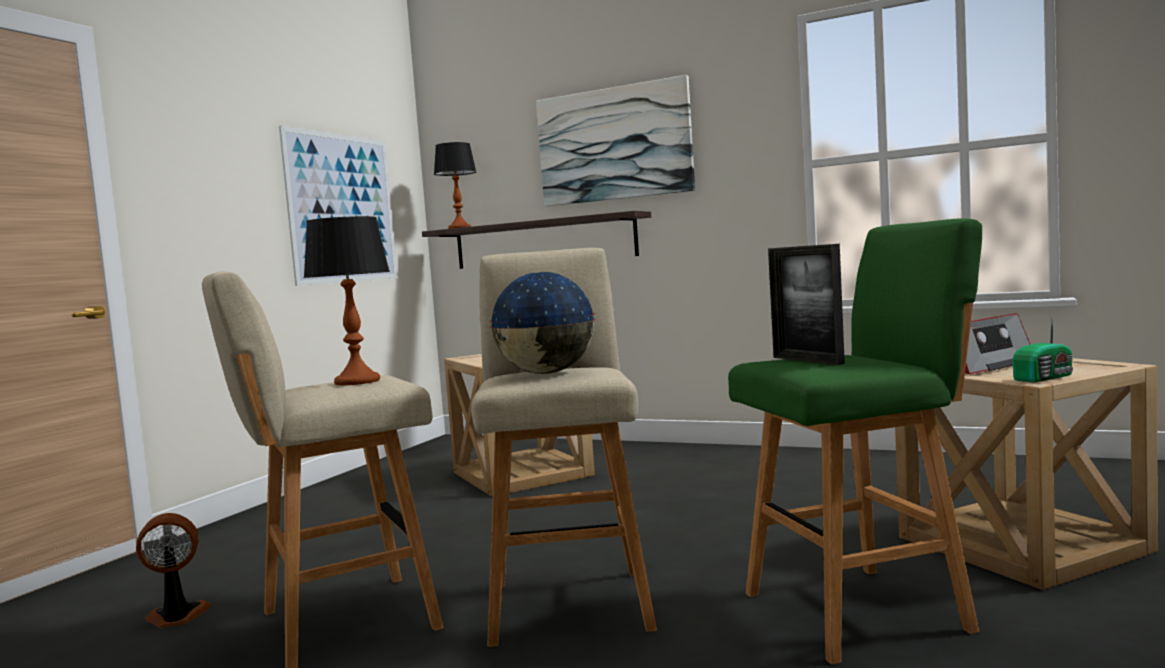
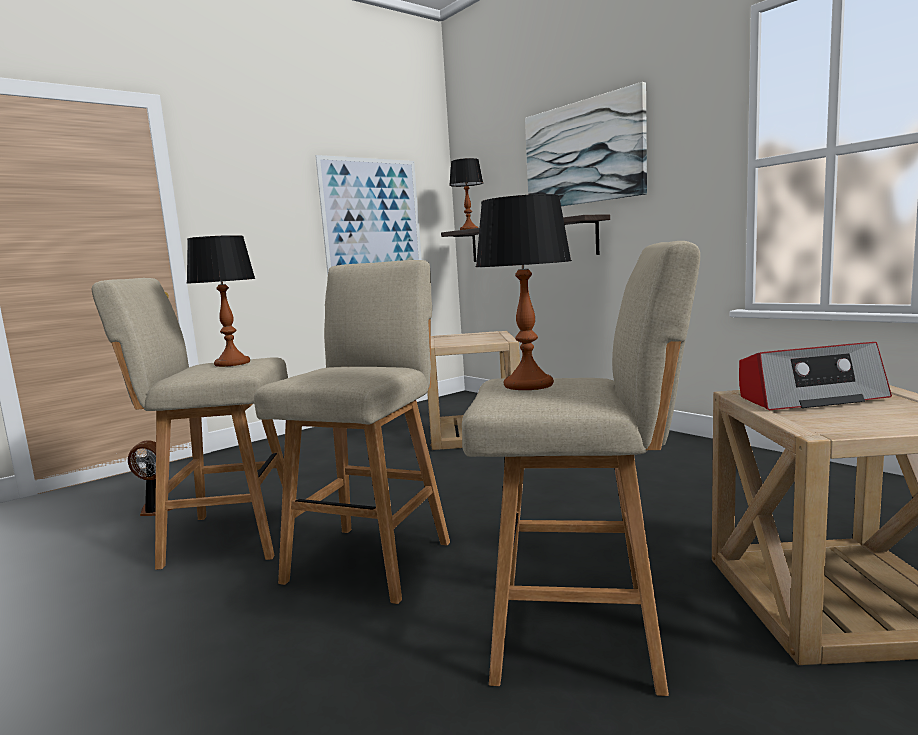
camera: 25 degrees right, 5 degrees up
(547, 373) = (336, 371): globe -> none
(807, 360) = (529, 385): picture frame -> table lamp
(861, 610) = (583, 633): green stool -> beige stool
(1046, 378) = (842, 428): radio -> none

